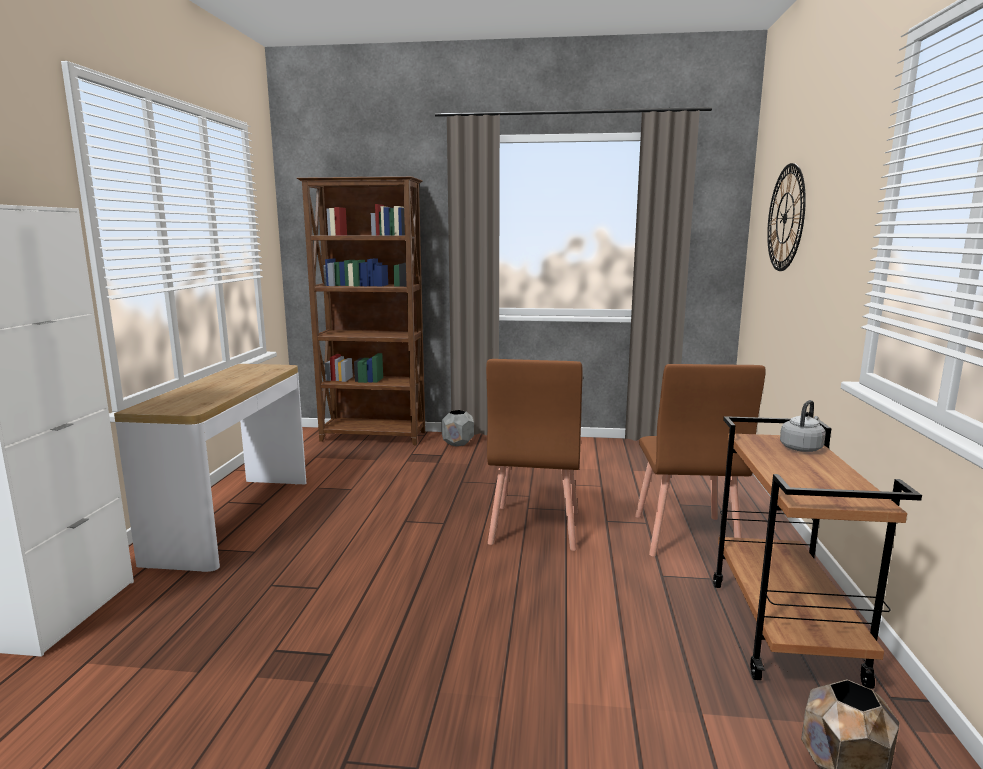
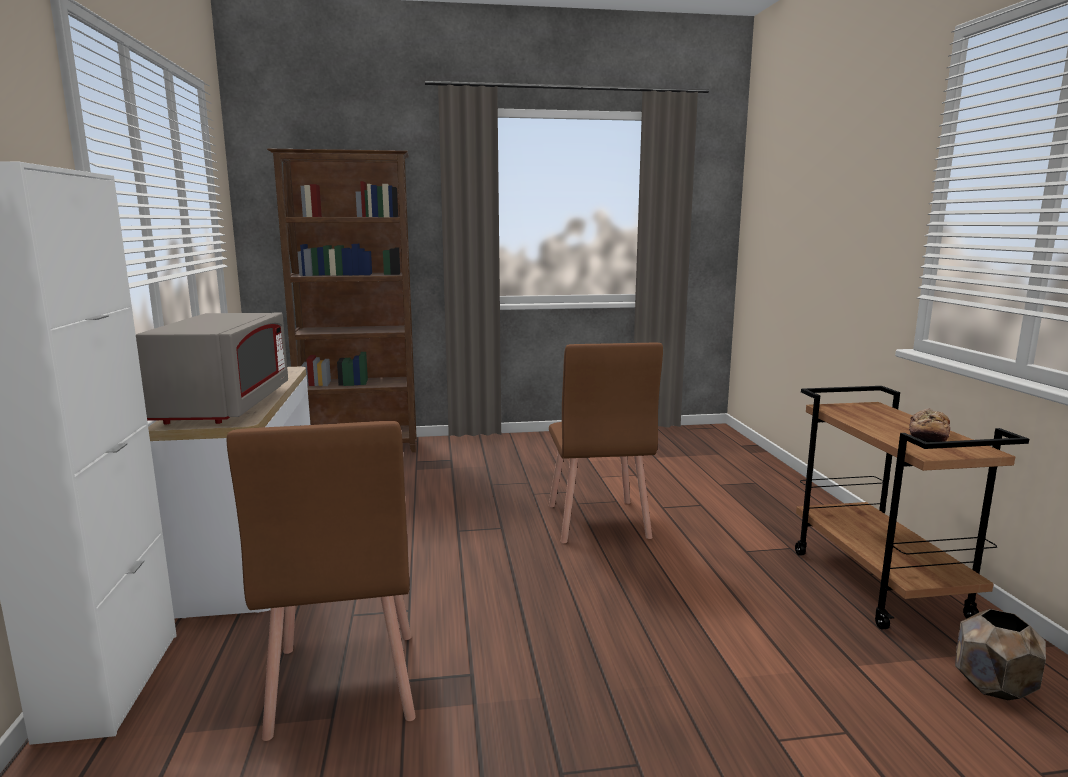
camera: 15 degrees left, 0 degrees up
(195, 397) = (225, 406): none -> grey microwave
(458, 443) = (461, 446): grey planter -> none
(684, 536) = (743, 513): brown chair -> brown chair (343, 683)
(785, 218) = (796, 199): wall clock -> none
(801, 448) = (880, 412): grey kettle -> none
(827, 478) = (928, 435): none -> bread

